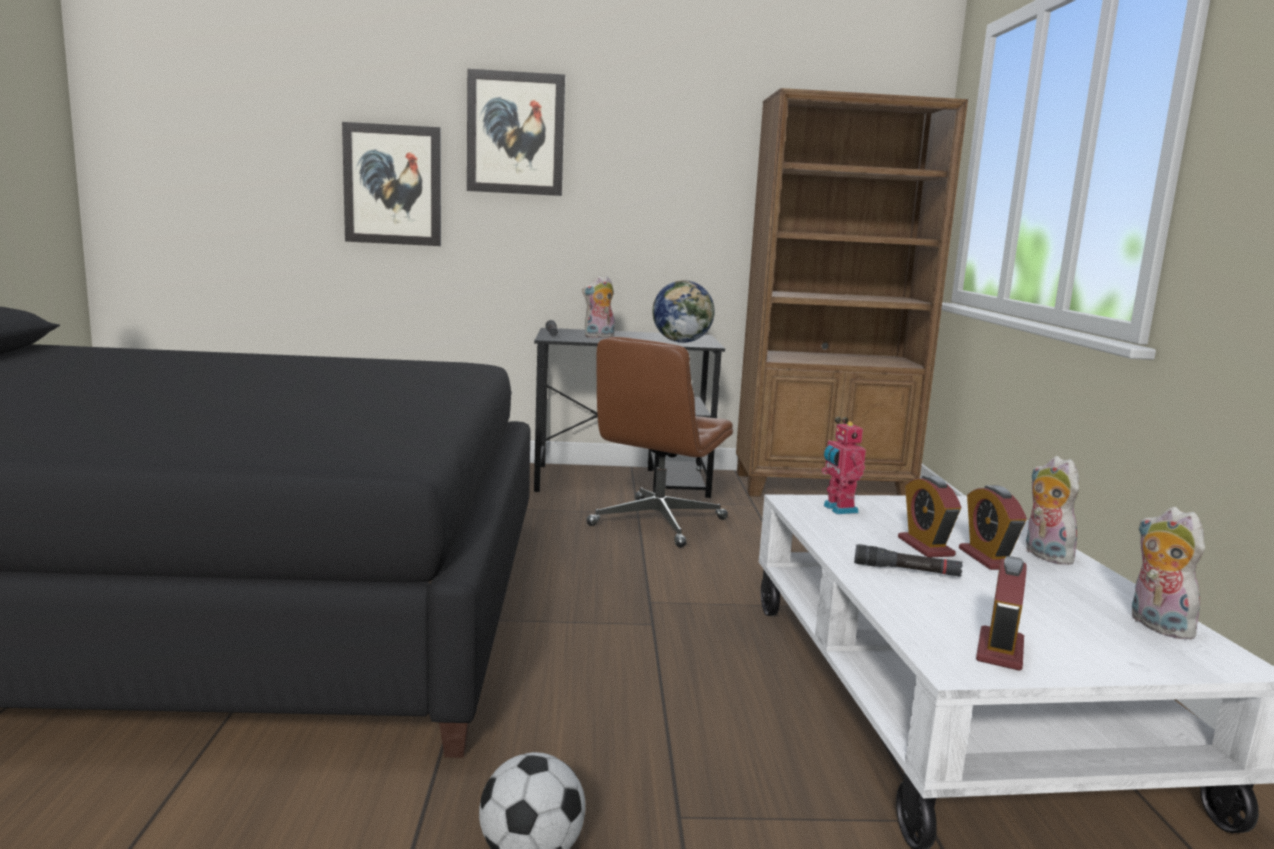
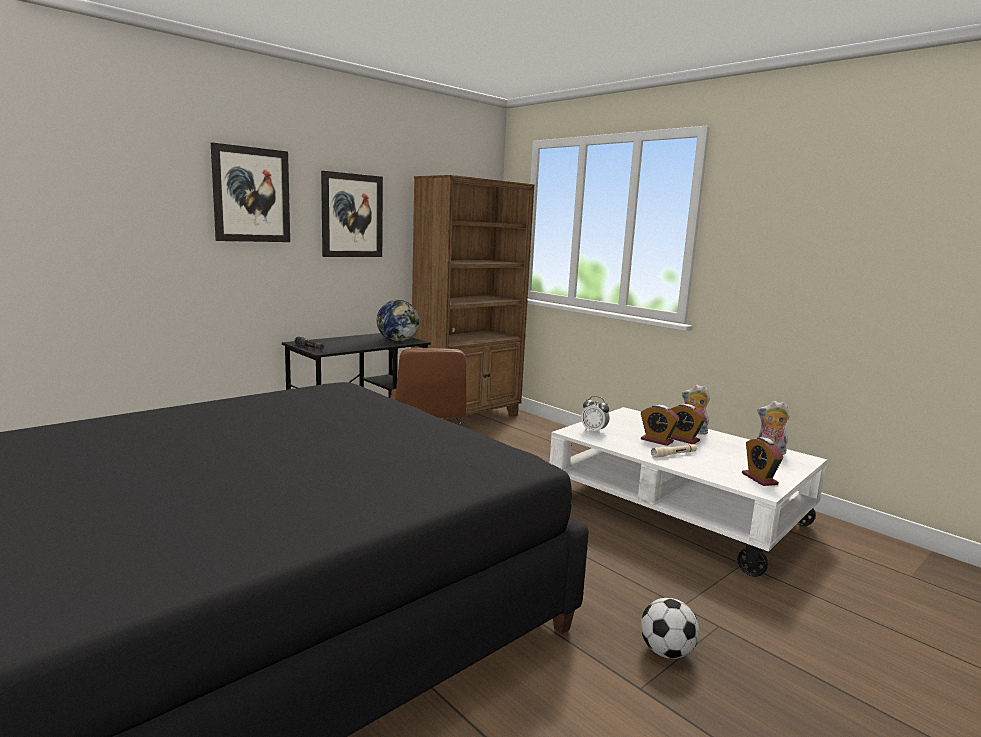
camera: 40 degrees left, 0 degrees up
(393, 185) = (149, 238): picture -> picture (352, 215)
(599, 337) = (344, 345): plush toy -> none
(838, 509) = (594, 431): toy robot -> alarm clock
(906, 570) = (674, 454): black flashlight -> beige flashlight

